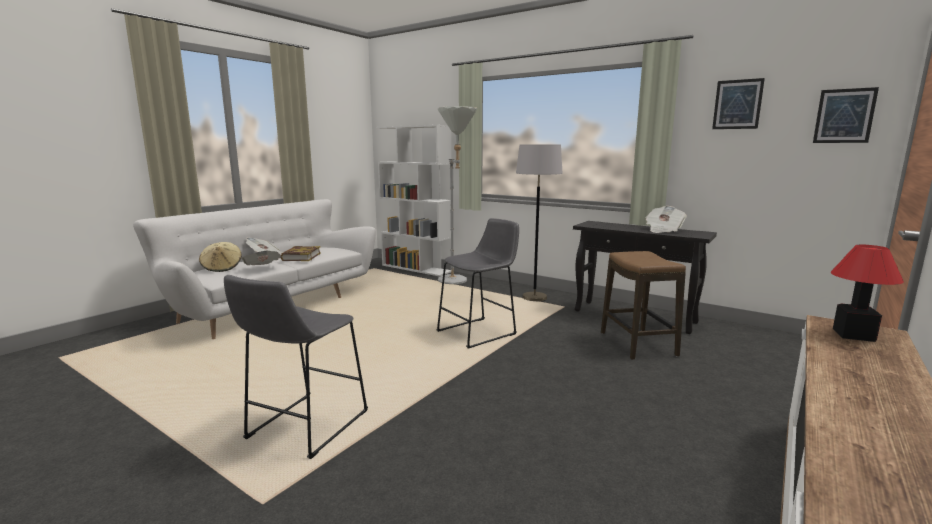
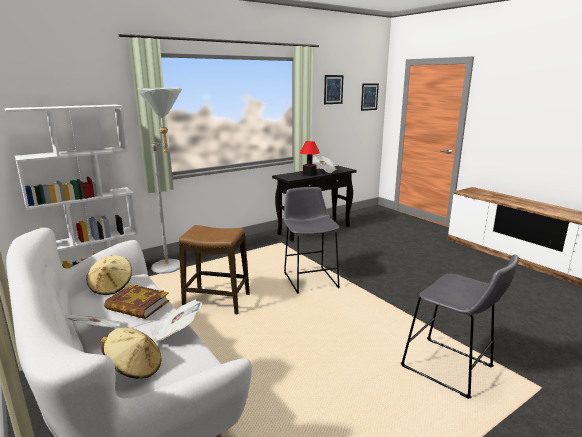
camera: 70 degrees left, 5 degrees up
(329, 248) = (111, 286): none -> beige hat
(534, 298) = (252, 247): grey floor lamp -> none
(638, 344) = (356, 240): stool -> stool (217, 301)
(854, 335) = (478, 192): table lamp -> table lamp (309, 174)

